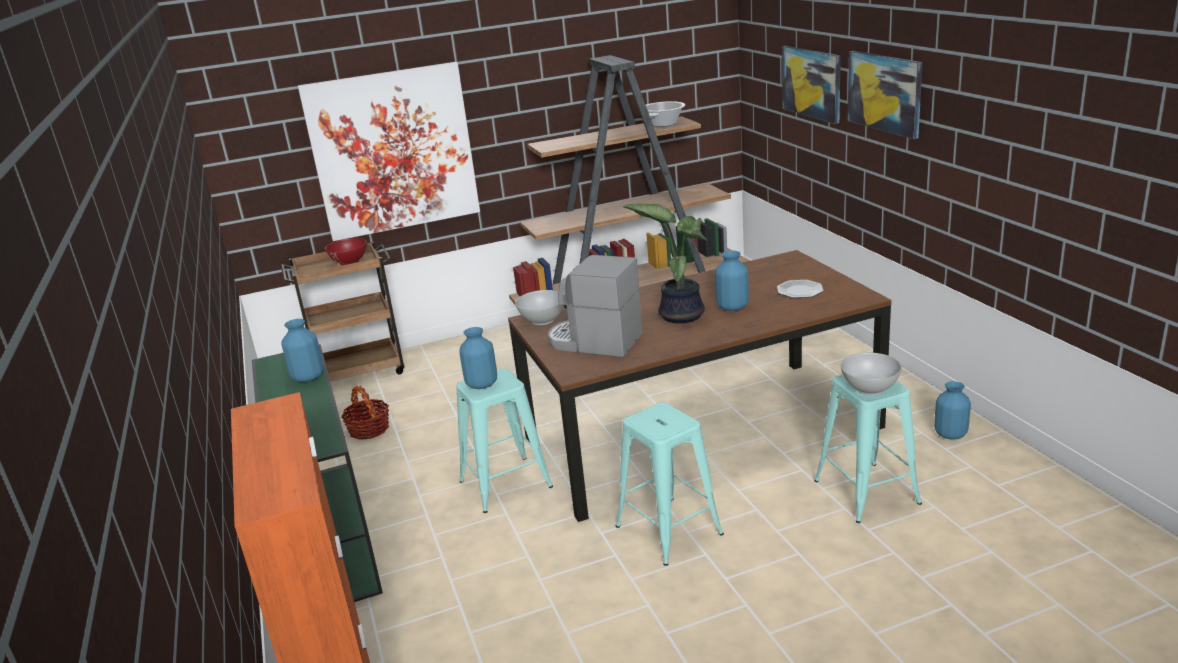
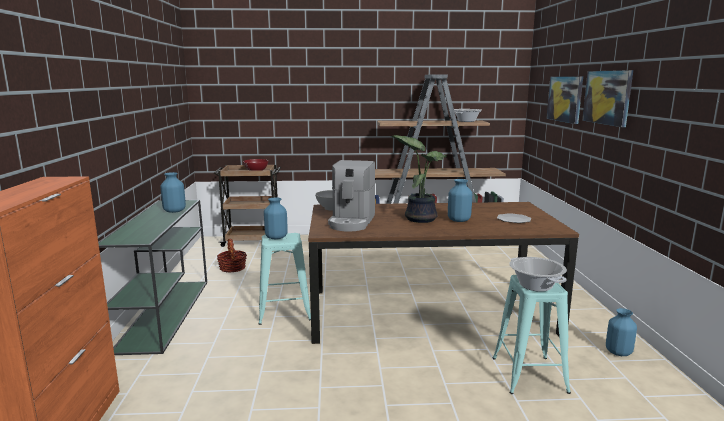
camera: 15 degrees right, 10 degrees down
(393, 151) = (296, 112): picture -> none
(594, 342) = (352, 222): coffee machine -> coffee machine turned 120 degrees counterclockwise
(668, 530) = (367, 363): turquoise stool -> none
(870, 388) = (535, 286): white bowl -> cooking pot

